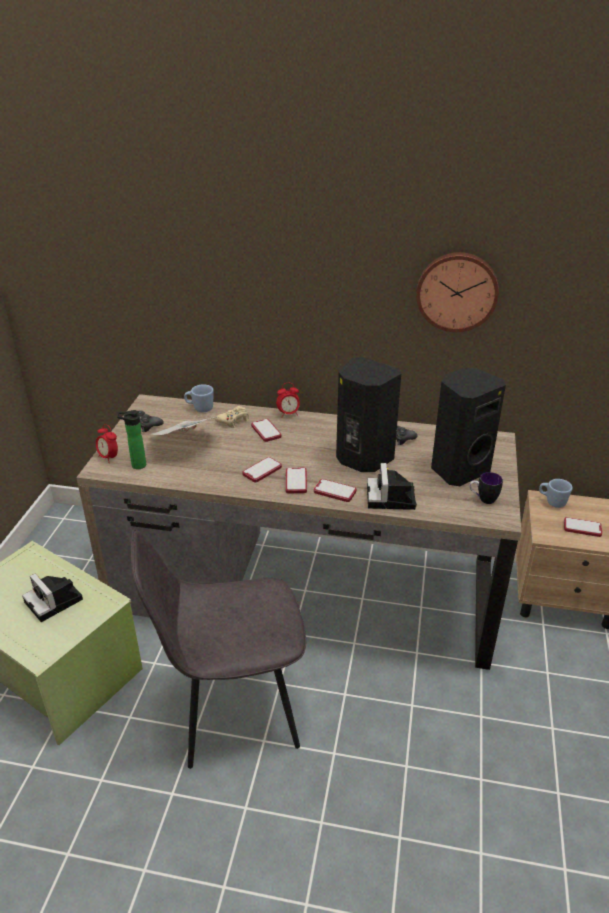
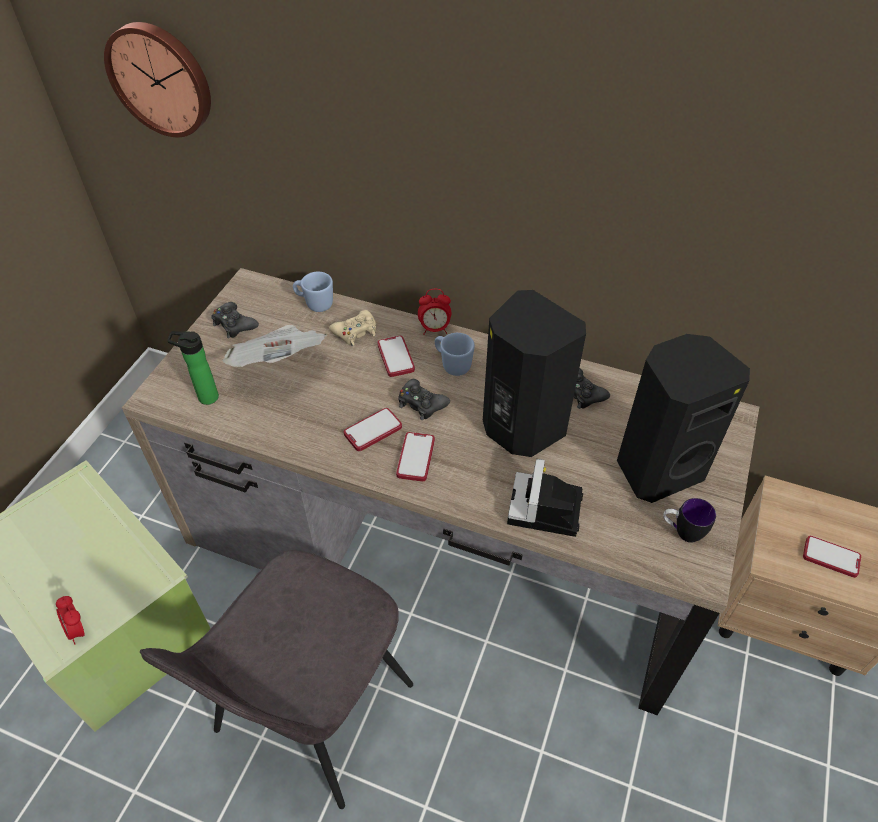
camera: 10 degrees right, 15 degrees up
(55, 601) = (93, 564): camera -> none
(108, 457) = (172, 378): alarm clock -> alarm clock (78, 630)
(231, 706) = (311, 712): grey chair -> grey chair turned 60 degrees counterclockwise
(291, 453) = (421, 404): none -> black game controller
(335, 491) = (466, 484): phone -> none
(457, 291) = (704, 198): wall clock -> wall clock (161, 79)
(552, 502) = (795, 502): blue mug -> blue mug (452, 364)

